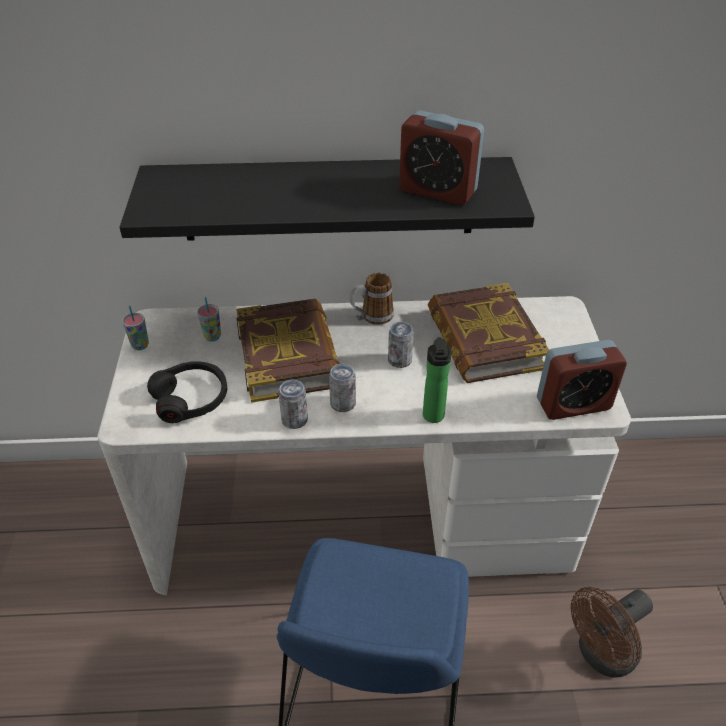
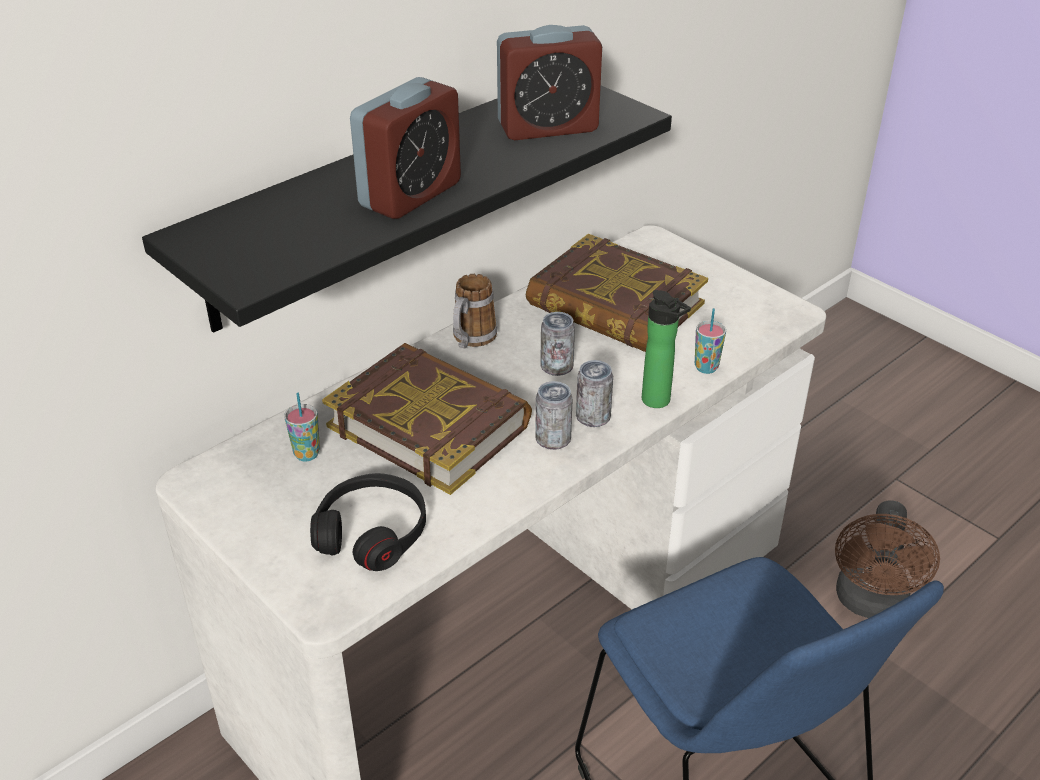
camera: 40 degrees left, 5 degrees down
(140, 345) = (221, 513): cup -> cup (706, 367)
(294, 420) = (523, 484): can -> can (593, 417)
(573, 404) = (764, 321): alarm clock -> alarm clock (410, 194)

